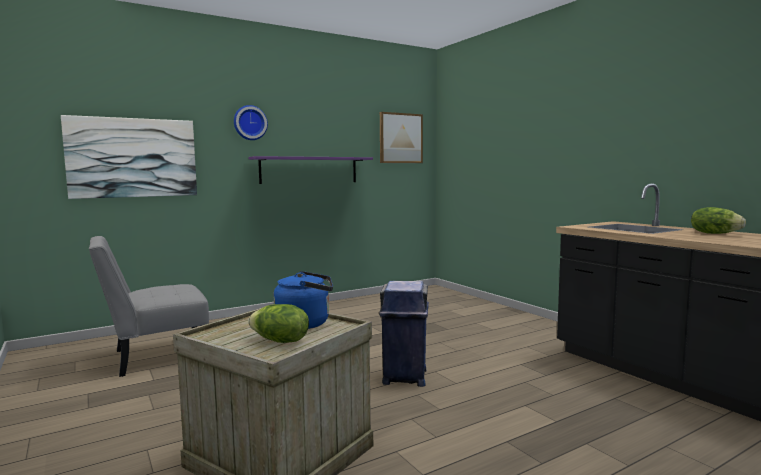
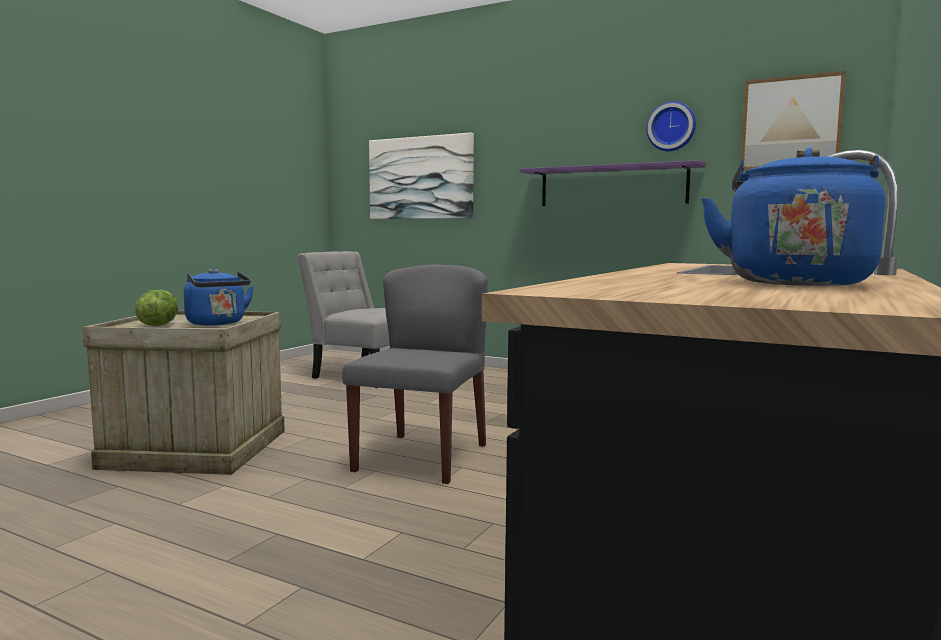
camera: 60 degrees right, 0 degrees up
(249, 123) = (535, 127): wall clock -> wall clock (671, 127)
(404, 377) = (422, 457): blue trash can -> grey chair
(714, 233) = (795, 282): lettuce -> blue kettle

